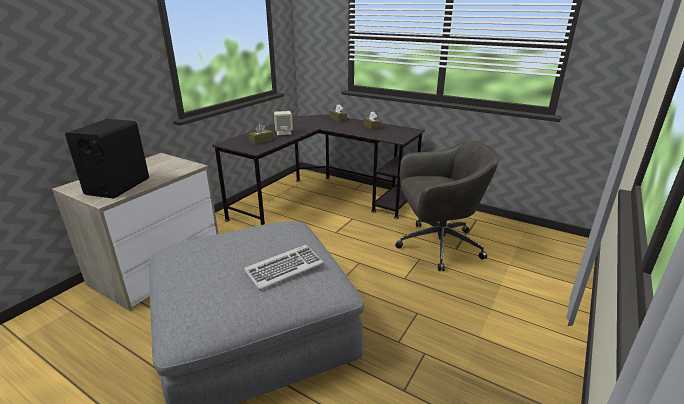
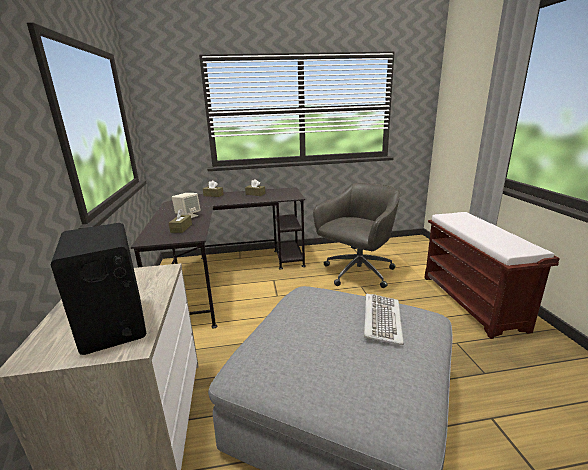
camera: 40 degrees left, 5 degrees down
(517, 334) = (472, 302): none -> brown bench

